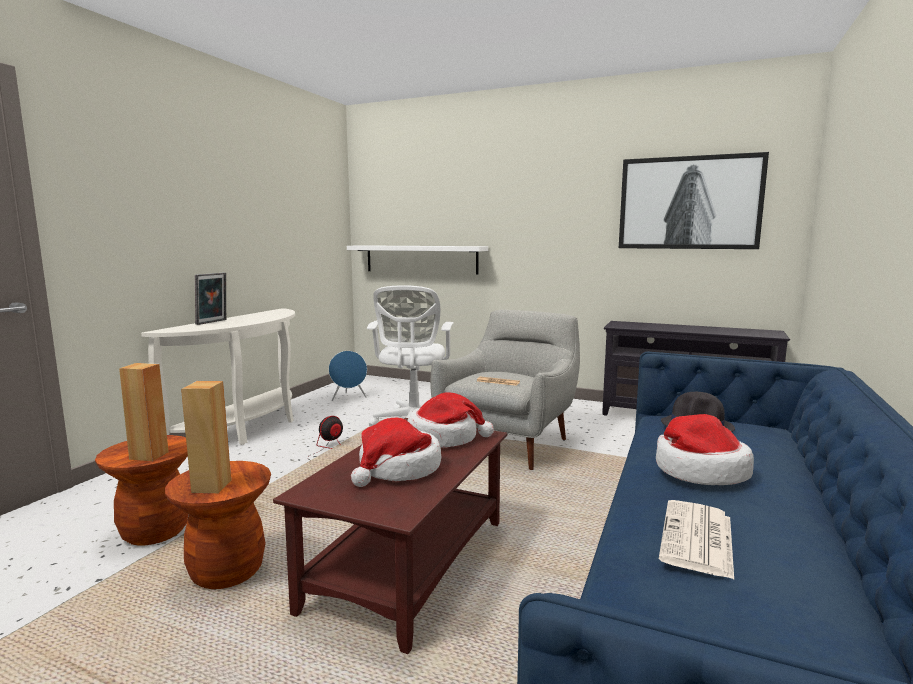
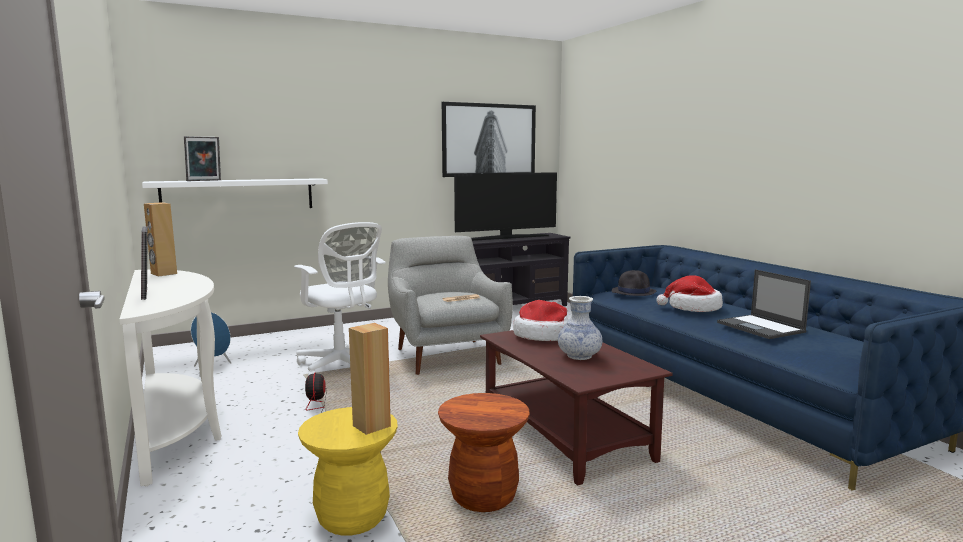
camera: 50 degrees left, 0 degrees up
(155, 531) = (352, 518): brown stool -> yellow stool
(211, 486) = (495, 413): brown speaker -> brown speaker (163, 274)
(390, 245) = (204, 180): none -> picture frame
(398, 469) = (579, 356): hat -> vase
(690, 328) = (506, 238): none -> television
(698, 539) = (761, 327): newspaper -> laptop

